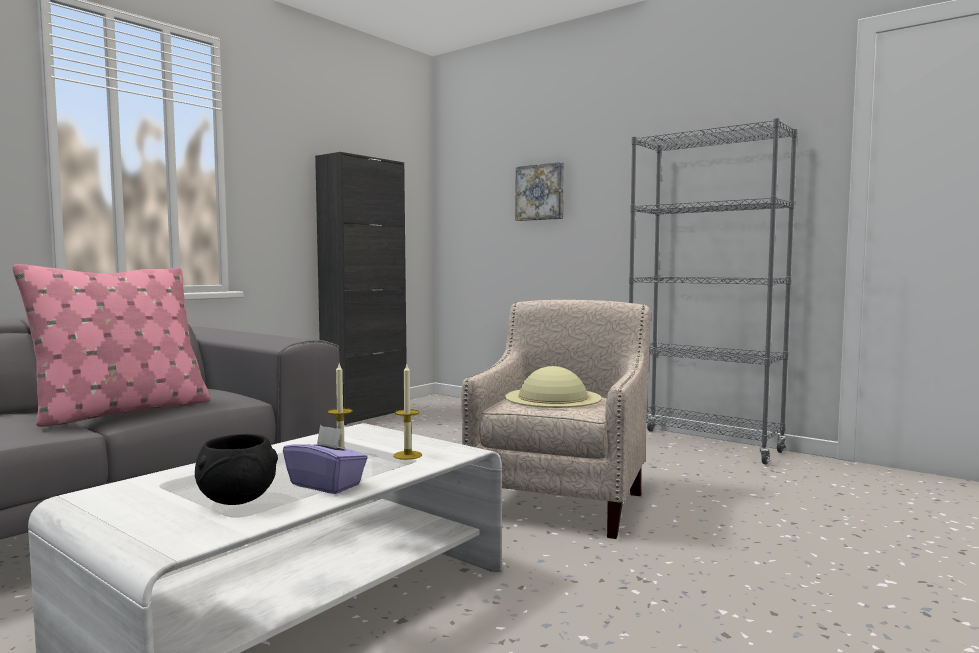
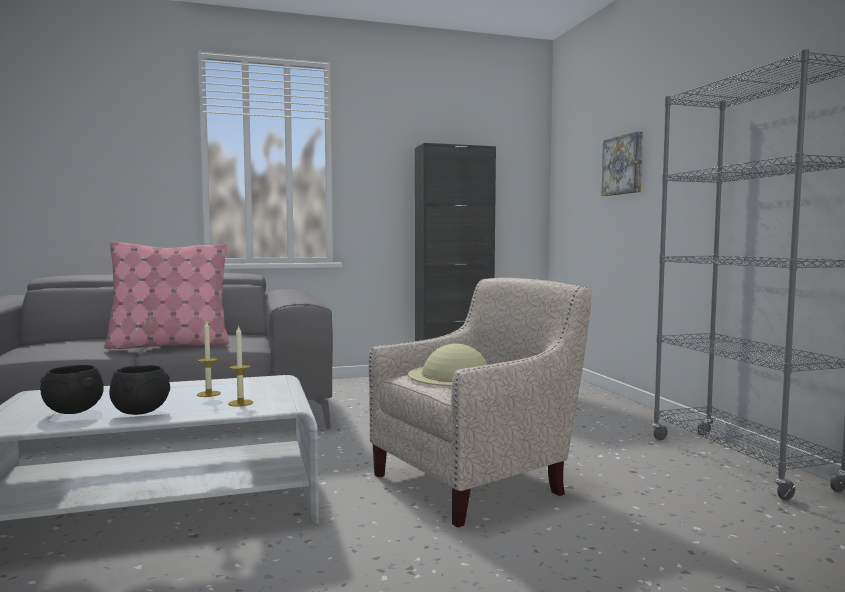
camera: 35 degrees right, 0 degrees up
(326, 485) = (140, 412): purple tissue box -> black bowl

